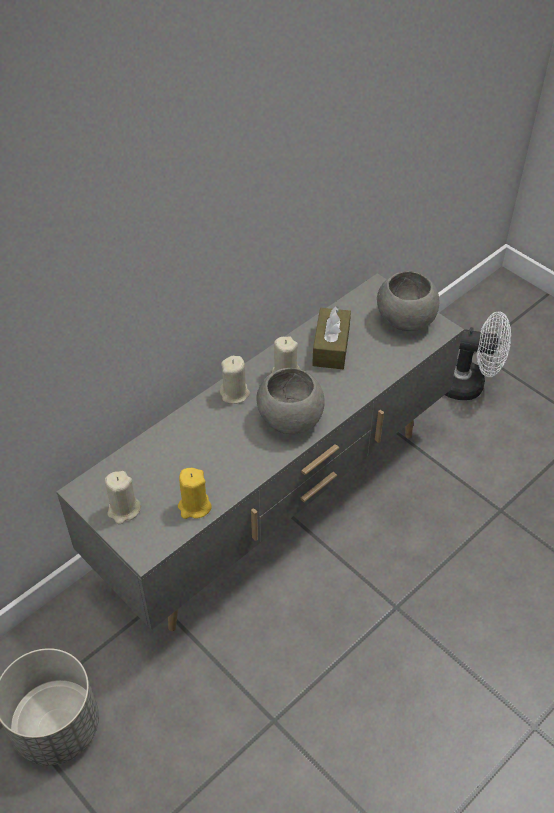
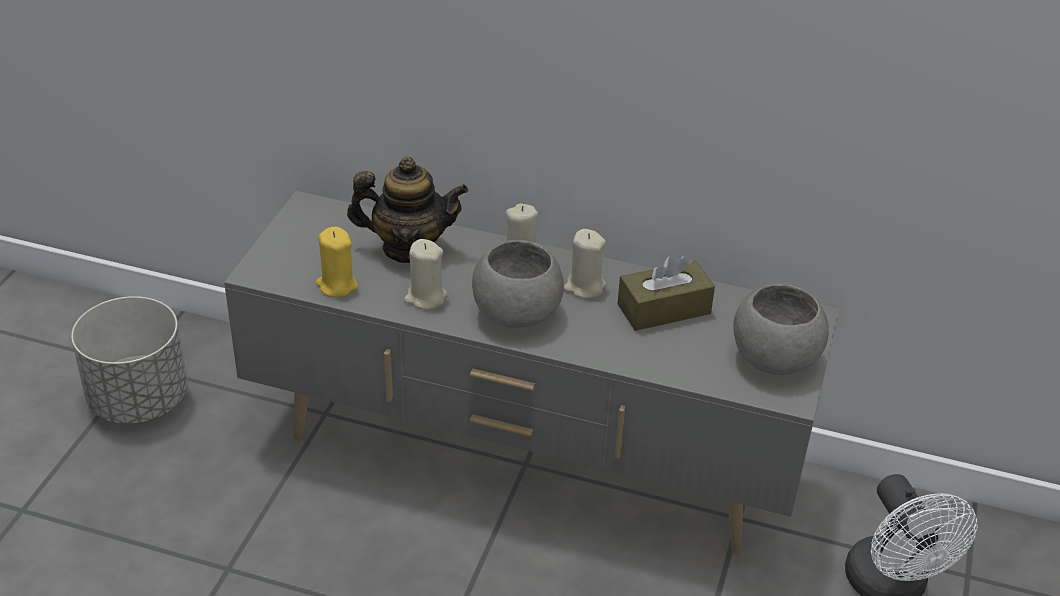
camera: 60 degrees right, 10 degrees down
(124, 510) = (300, 240): beige candle -> beige candle (425, 297)
(180, 449) = (409, 248): none -> teapot

